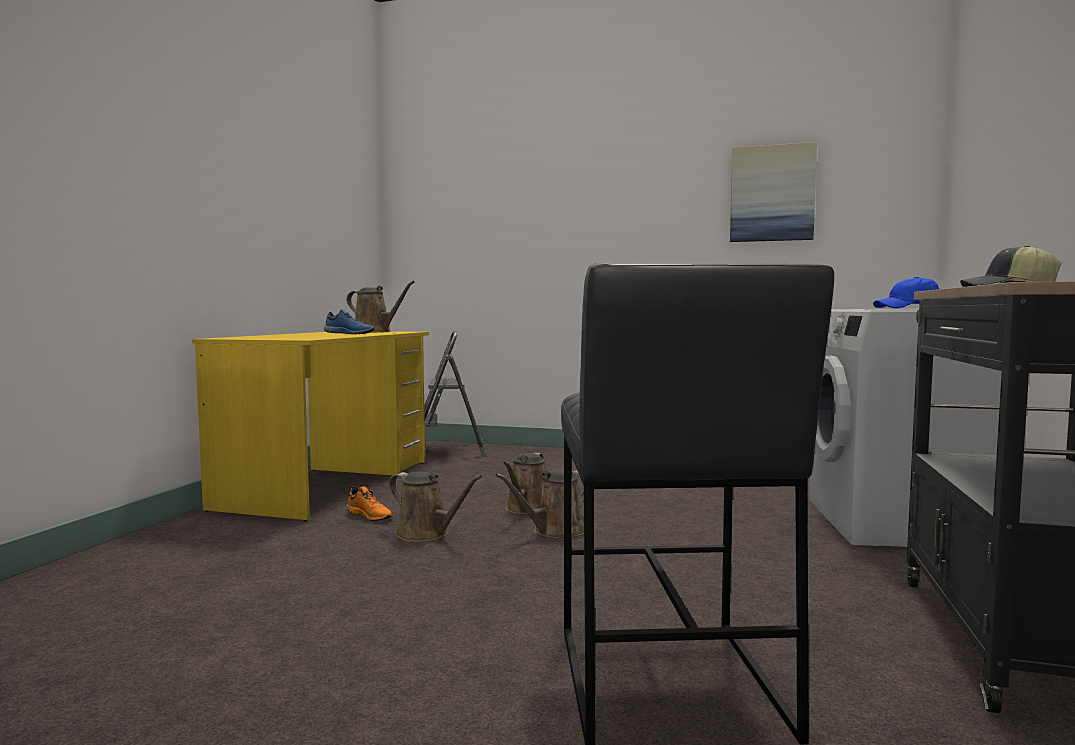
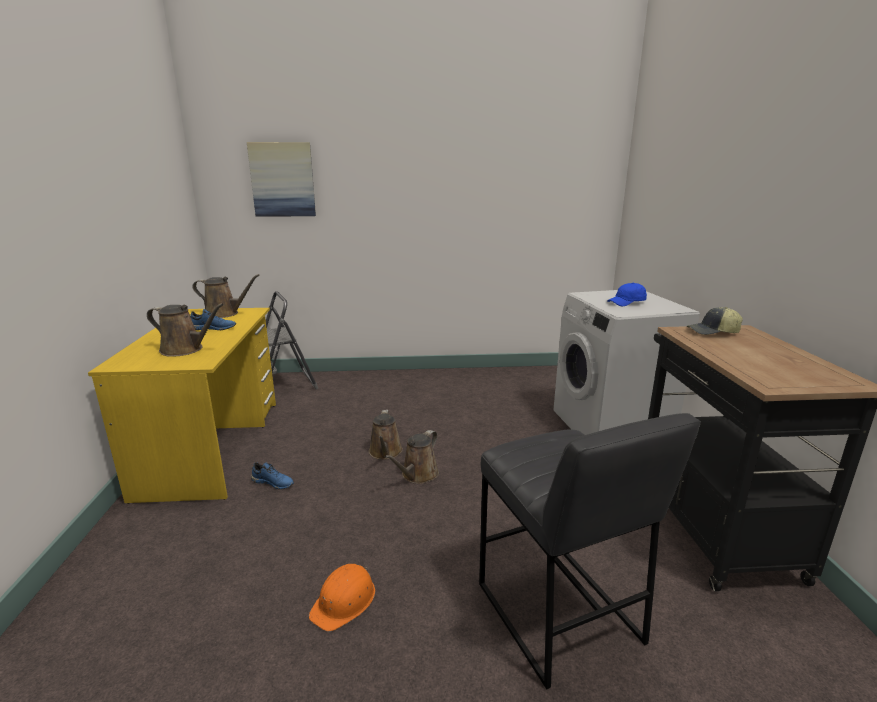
camera: 20 degrees left, 15 degrees up
(369, 616) = (344, 601): none -> orange hard hat
(370, 516) = (273, 482): orange shoe -> blue shoe
(426, 534) = (330, 497): brown watering can -> brown watering can (185, 350)
(772, 193) = (517, 185): picture -> picture (282, 180)

